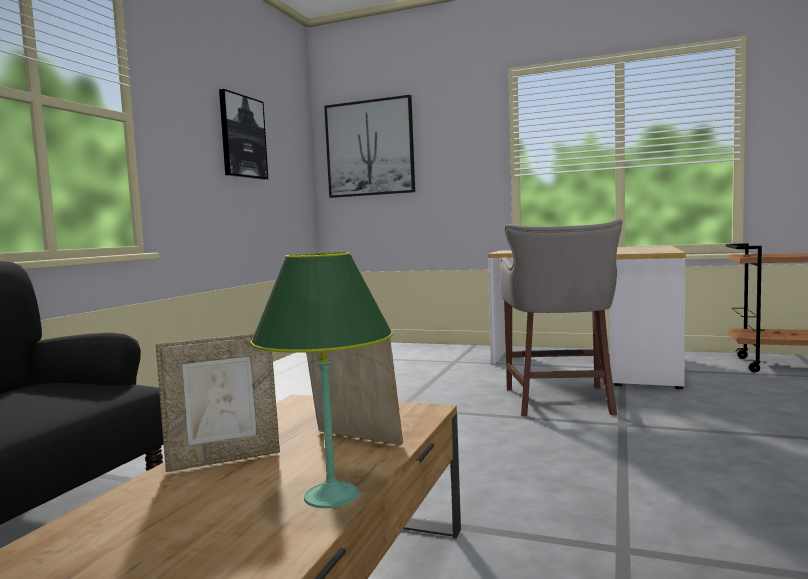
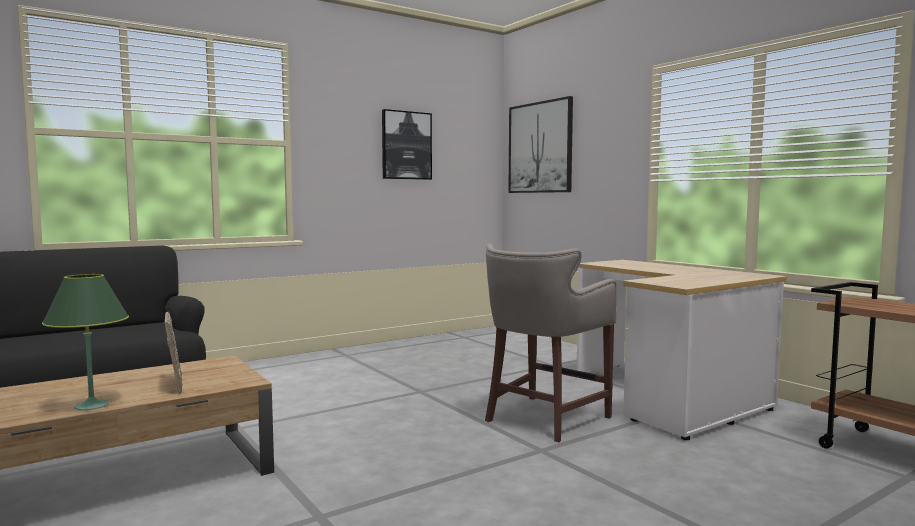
camera: 35 degrees right, 0 degrees up
(224, 459) = (114, 379): picture frame -> none

